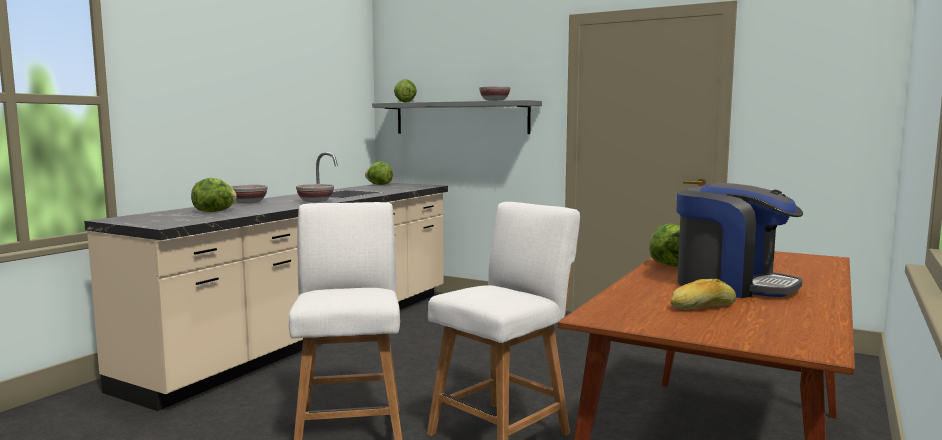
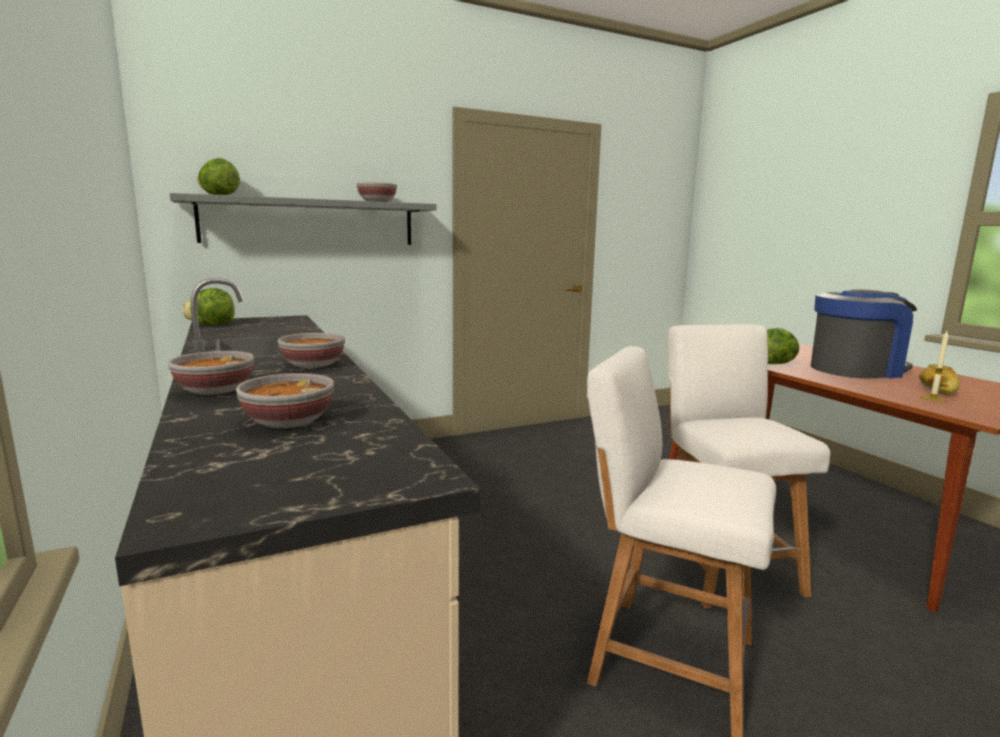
camera: 55 degrees left, 5 degrees up
(215, 211) = (287, 422): lettuce -> bowl
(647, 306) = (933, 398): none -> candle

